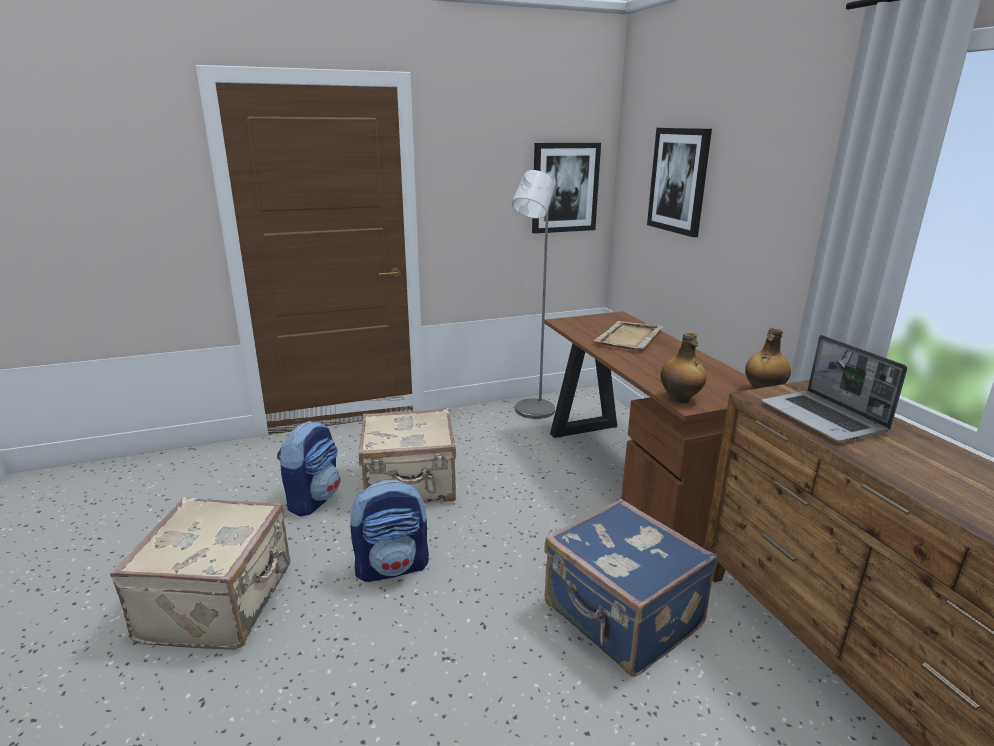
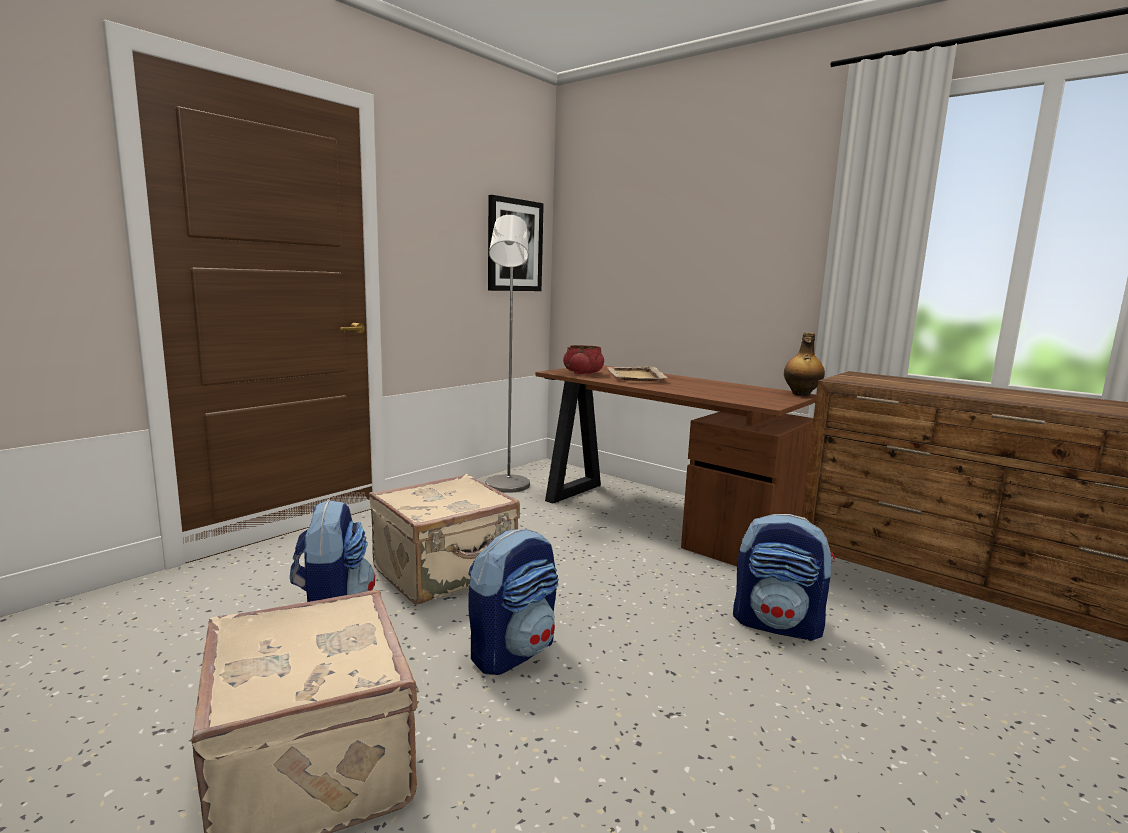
camera: 30 degrees left, 10 degrees down
(584, 327) = (583, 373): none -> red bowl
(621, 617) = (778, 625): blue suitcase -> backpack
(679, 181) = (642, 232): picture -> none
(680, 399) = (755, 402): bottle -> none
(824, 418) = (906, 384): laptop -> none

